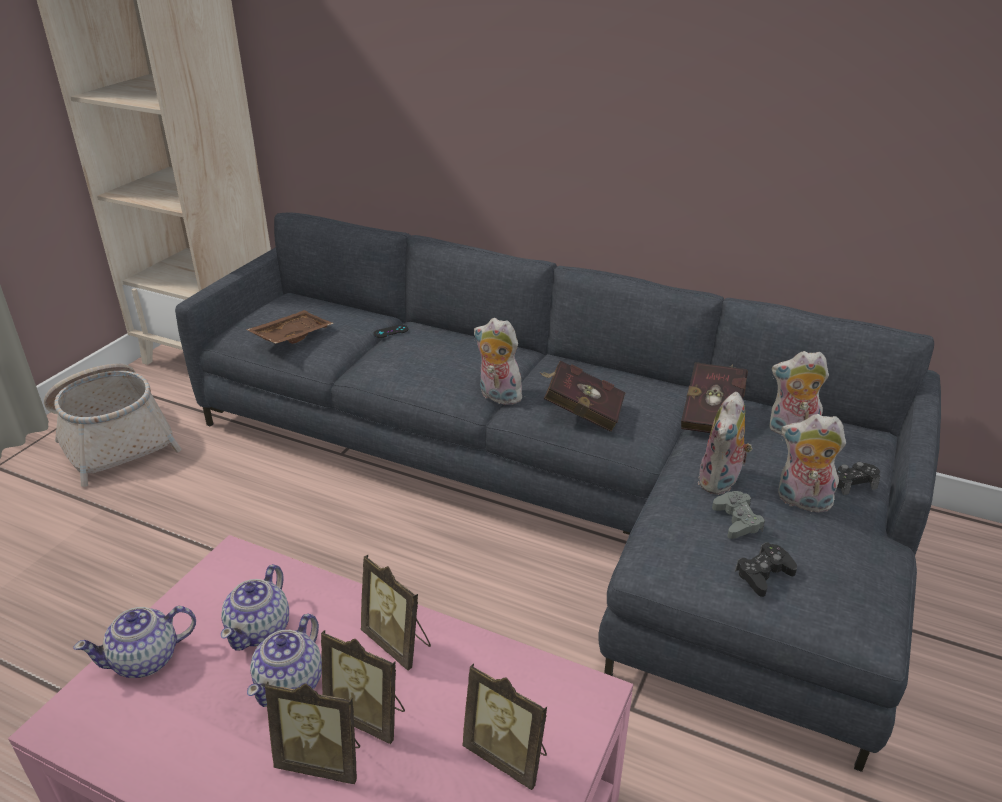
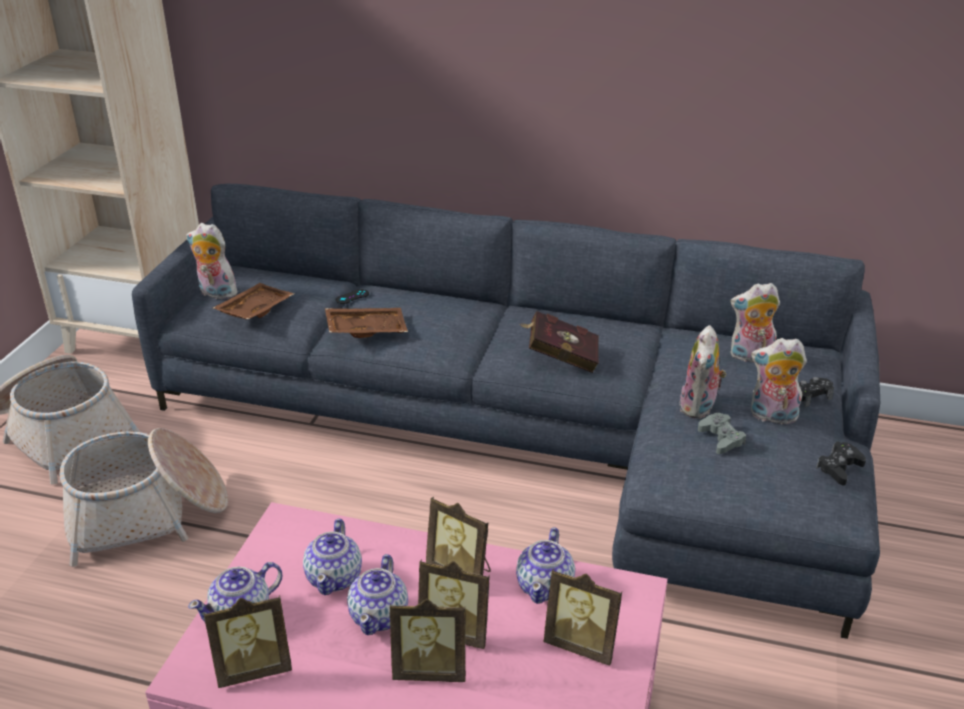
camera: 10 degrees left, 0 degrees up
(131, 727) = (253, 668): none -> picture frame
(157, 527) = (147, 514): none -> basket
(392, 364) = (366, 329): none -> brown tray
(487, 673) = (545, 586): none -> teapot
(497, 396) = (476, 350): plush toy -> plush toy (215, 293)
(713, 415) = (679, 348): red book -> none
(763, 574) = (753, 480): black game controller -> black game controller (839, 468)

